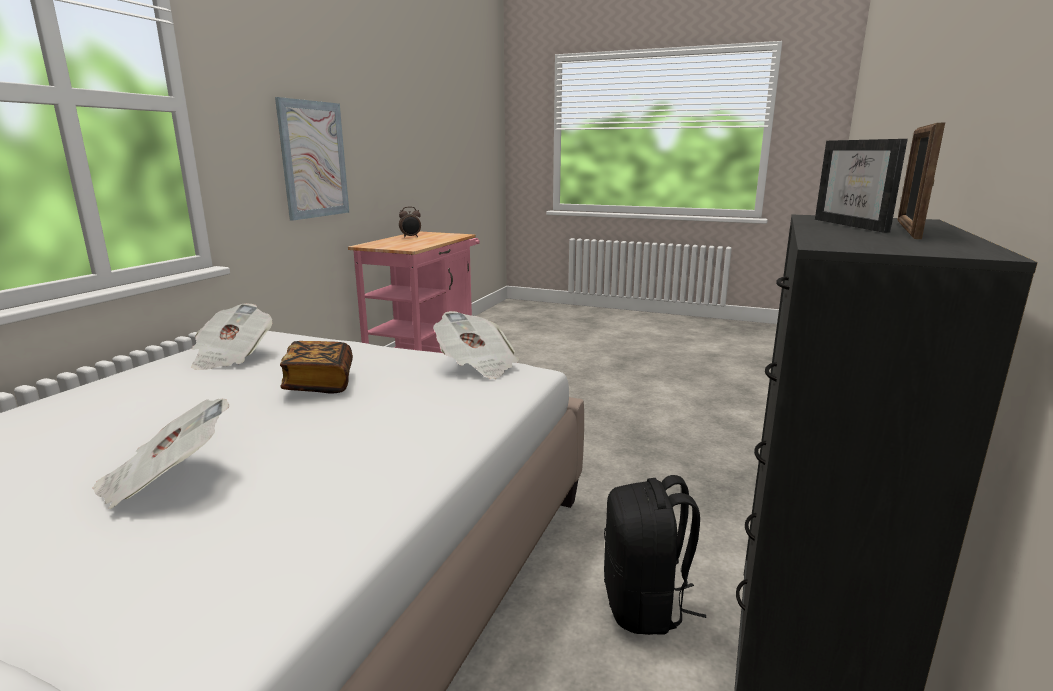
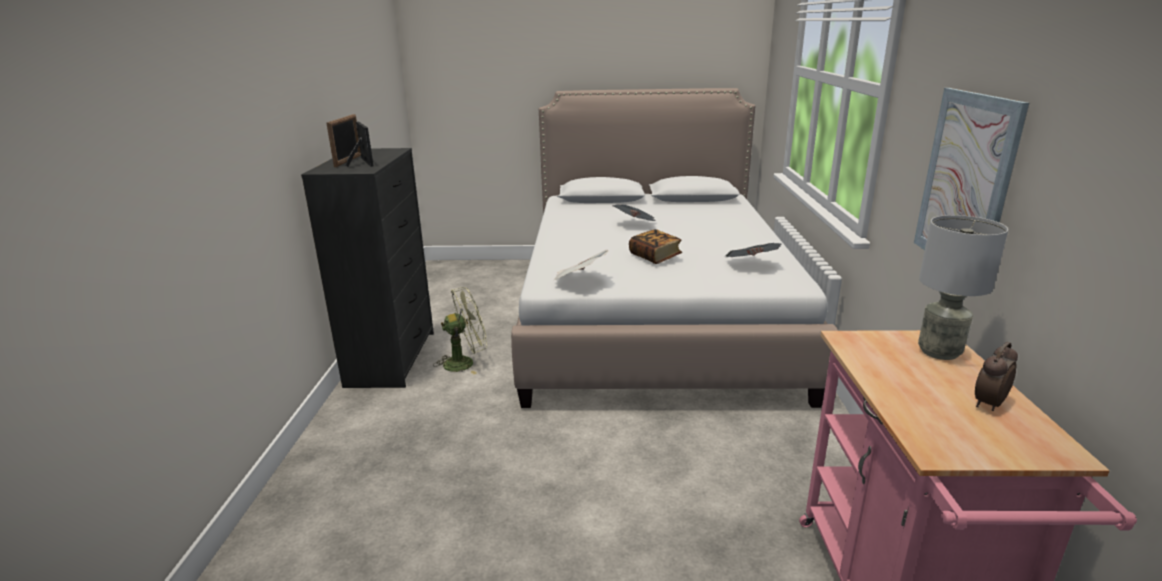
camera: 160 degrees right, 5 degrees up
(381, 243) = (938, 351): none -> grey table lamp
(645, 605) = (465, 362): black backpack -> green fan

